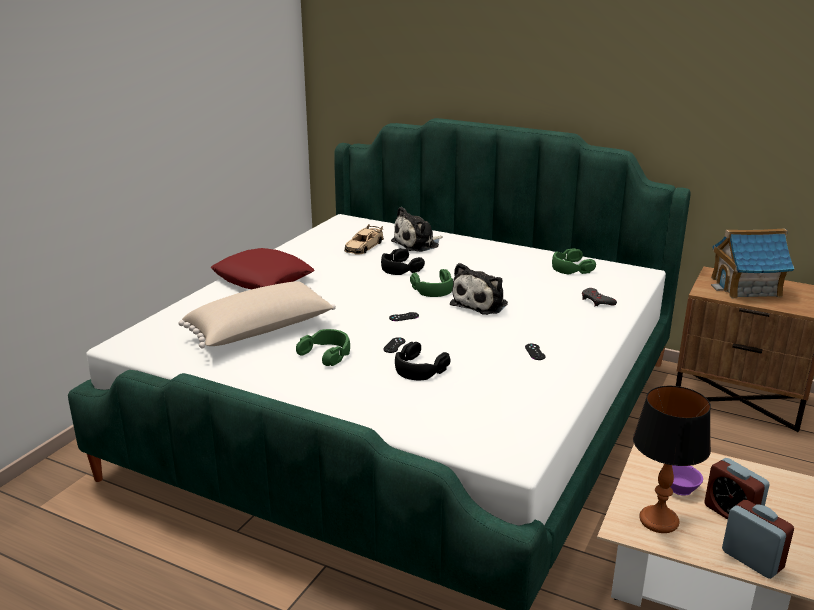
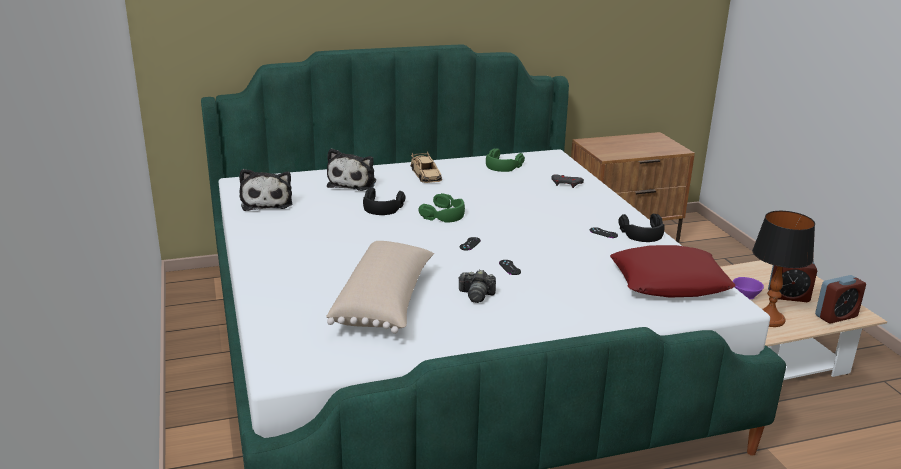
camera: 45 degrees left, 0 degrees up
(263, 278) = (280, 258): red pillow -> red pillow (669, 281)
(326, 353) = (476, 295): green headphones -> camera
(364, 247) = (312, 200): beige toy car -> beige toy car (426, 175)
(419, 368) = (561, 276): black headphones -> black headphones (642, 233)
(481, 303) = (500, 213): plush toy -> plush toy (267, 202)
(746, 287) = (621, 145): toy house -> none
(752, 560) = (836, 316): alarm clock -> alarm clock turned 150 degrees clockwise

